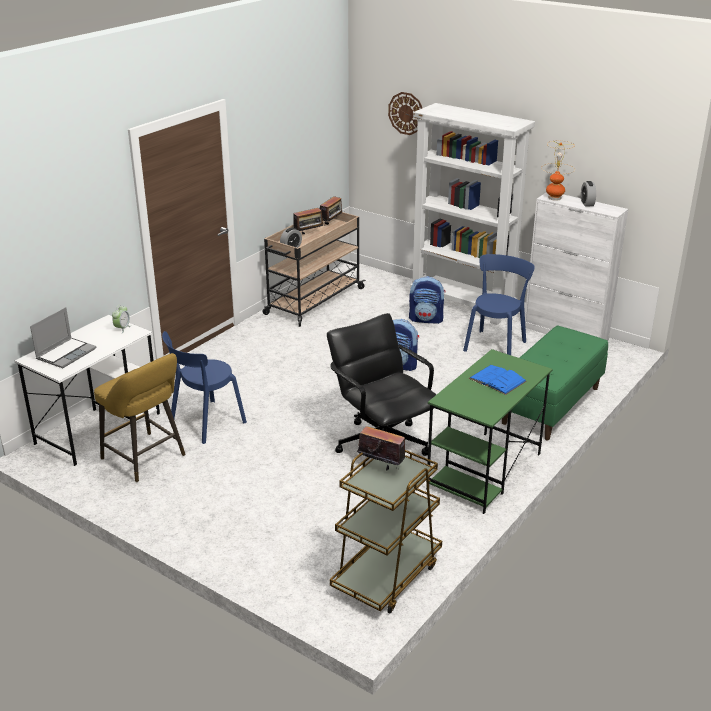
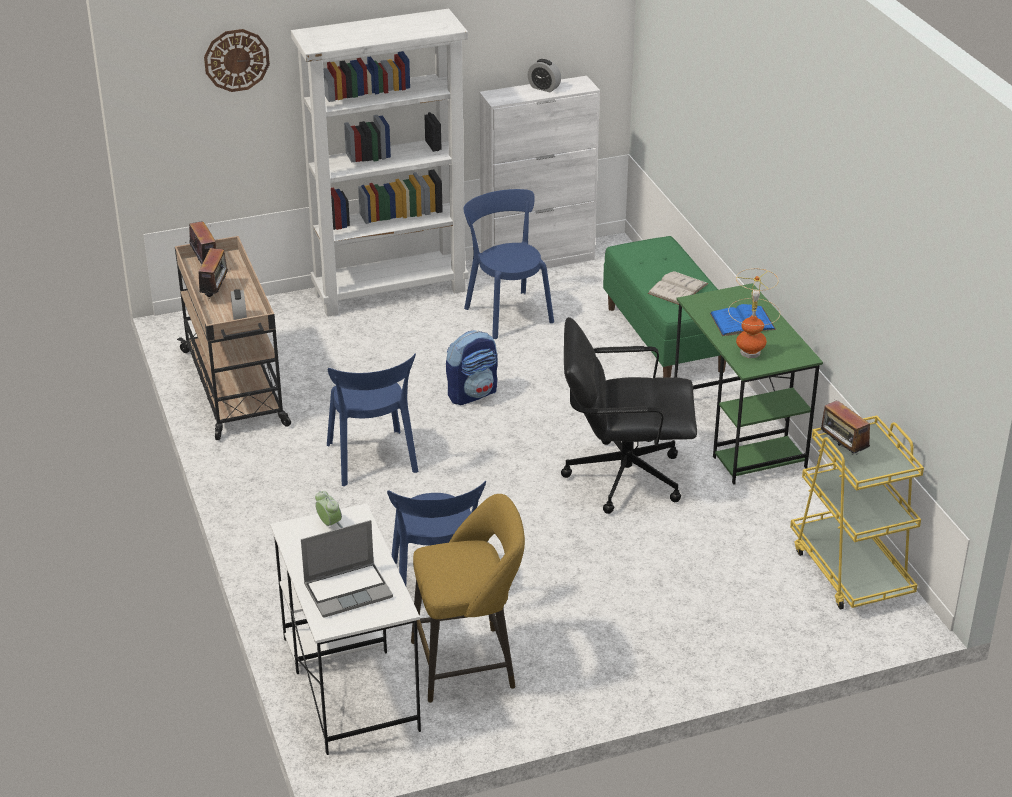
camera: 55 degrees left, 5 degrees up
(66, 354) = (349, 590): laptop -> laptop turned 90 degrees clockwise
(298, 360) = (372, 460): none -> blue chair
(381, 465) = (842, 451): radio -> radio turned 90 degrees counterclockwise
(386, 575) = (850, 570): brown cart -> yellow cart
(426, 319) = (392, 330): backpack -> none
(548, 363) = (678, 288): none -> white book
(554, 198) = (505, 97): table lamp -> table lamp (750, 352)

